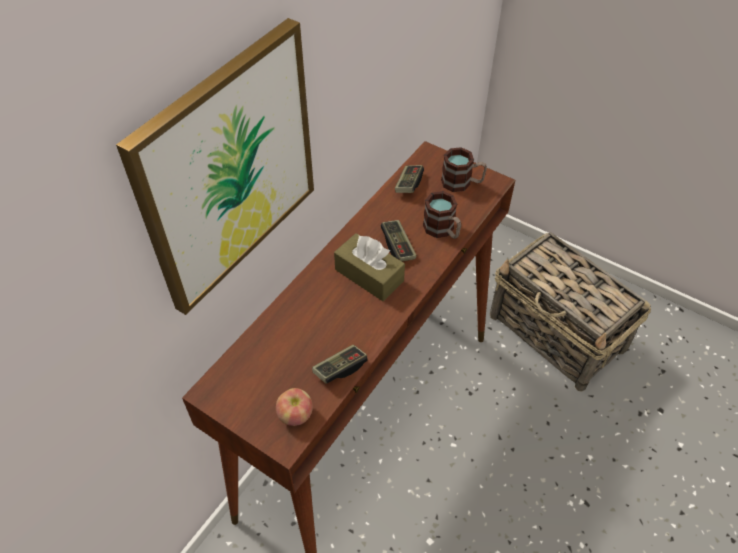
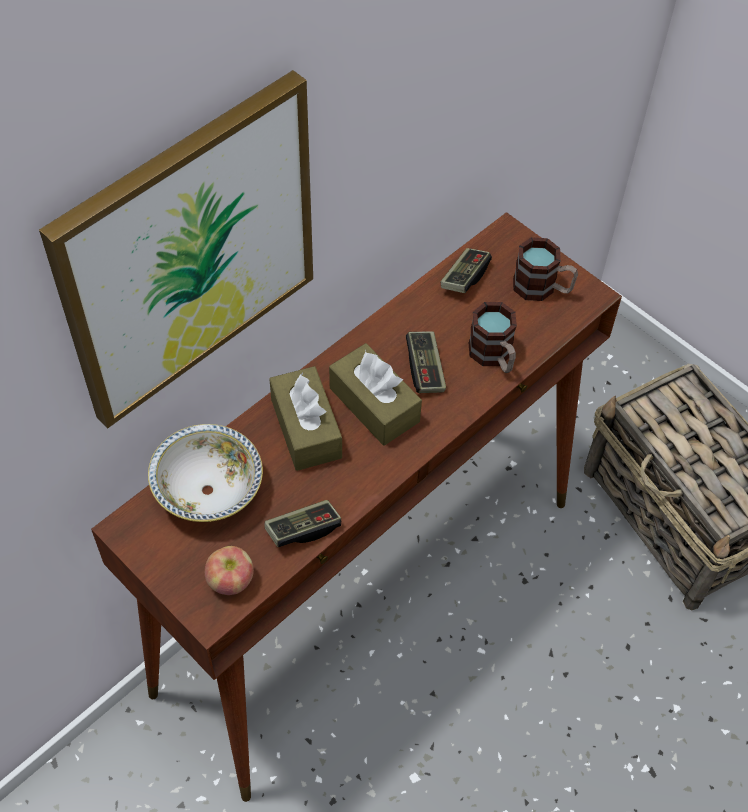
camera: 10 degrees right, 5 degrees up
(264, 354) = (208, 490): none -> bowl
(325, 299) = (306, 428): none -> brown tissue box

